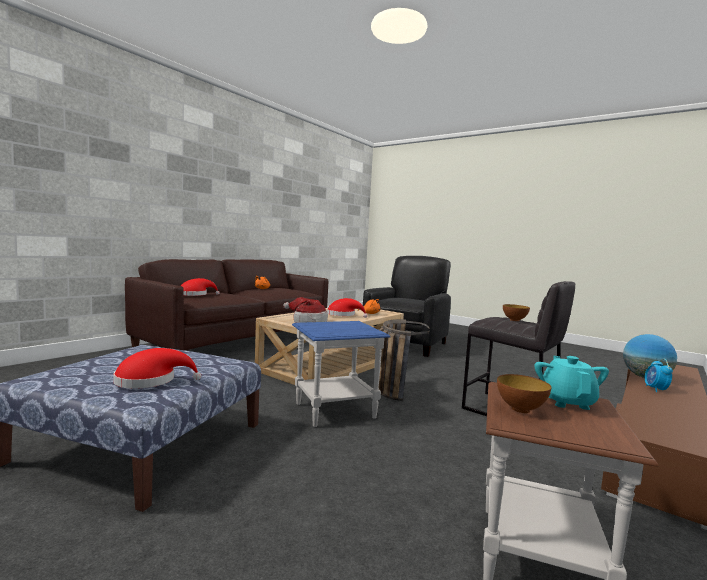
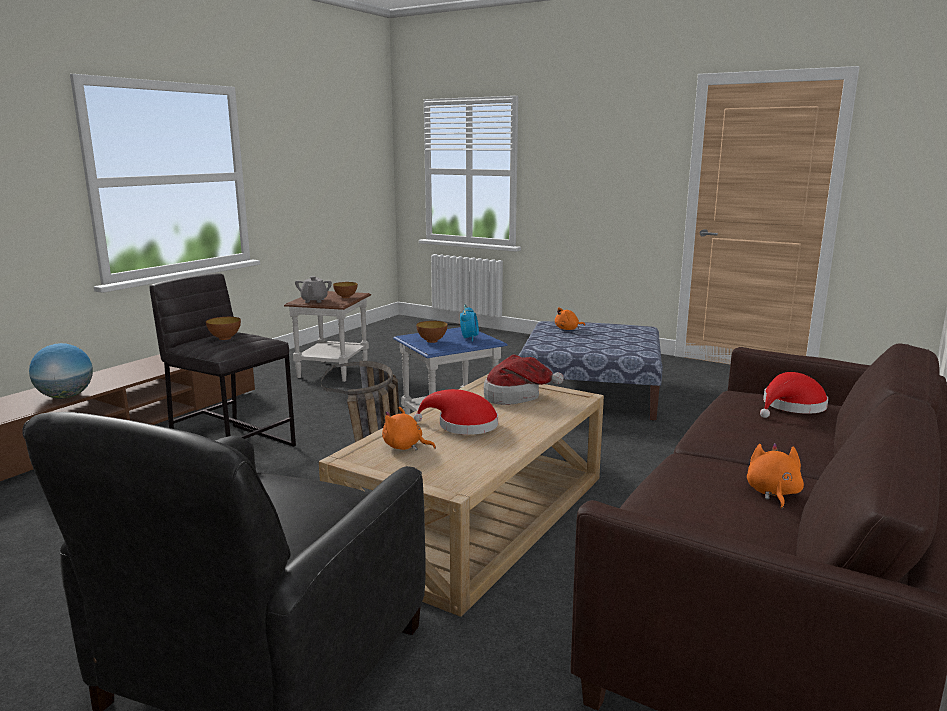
camera: 175 degrees right, 10 degrees up
(150, 381) = (568, 329): red hat -> orange plush toy
(355, 327) = (432, 341): none -> bowl
(567, 402) = (314, 300): turquoise teapot -> grey teapot
(656, 389) = (106, 382): alarm clock -> alarm clock (469, 338)

